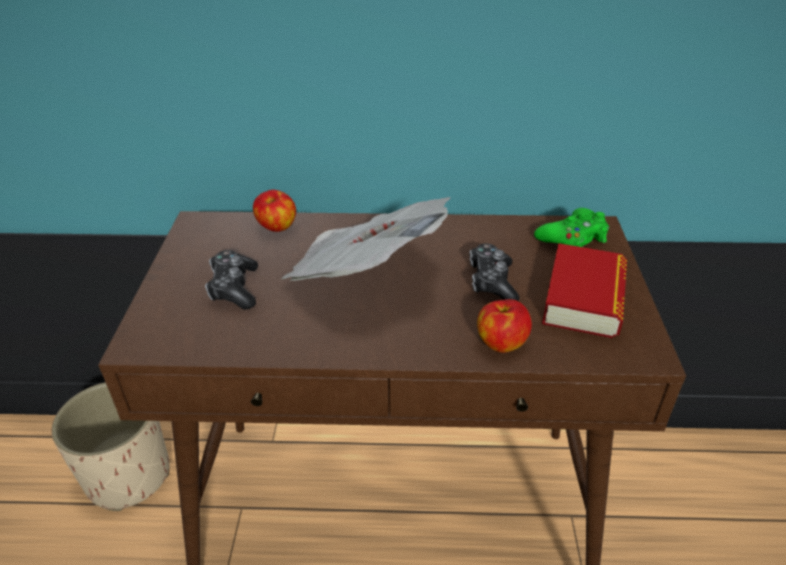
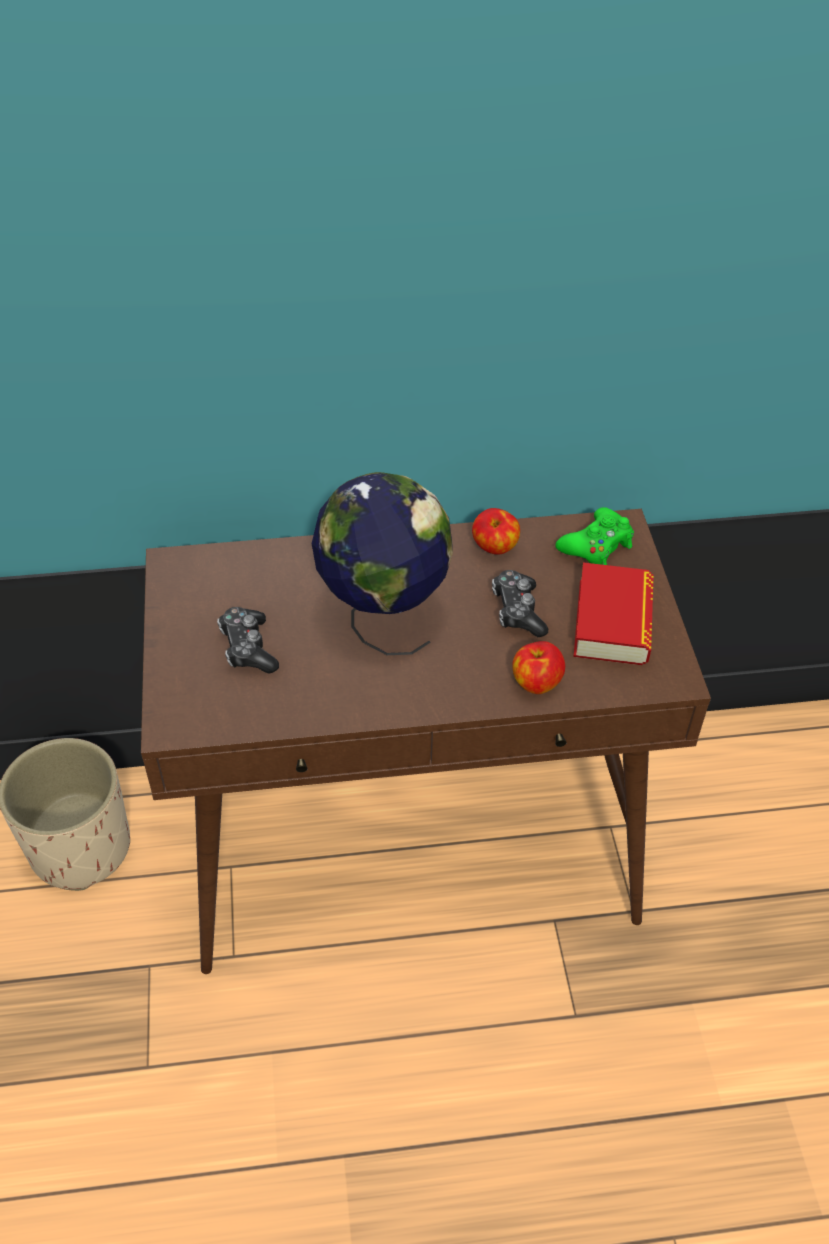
camera: 10 degrees left, 10 degrees up
(276, 227) = (268, 562): apple -> apple (494, 548)
(365, 275) = (383, 616): newspaper -> globe

